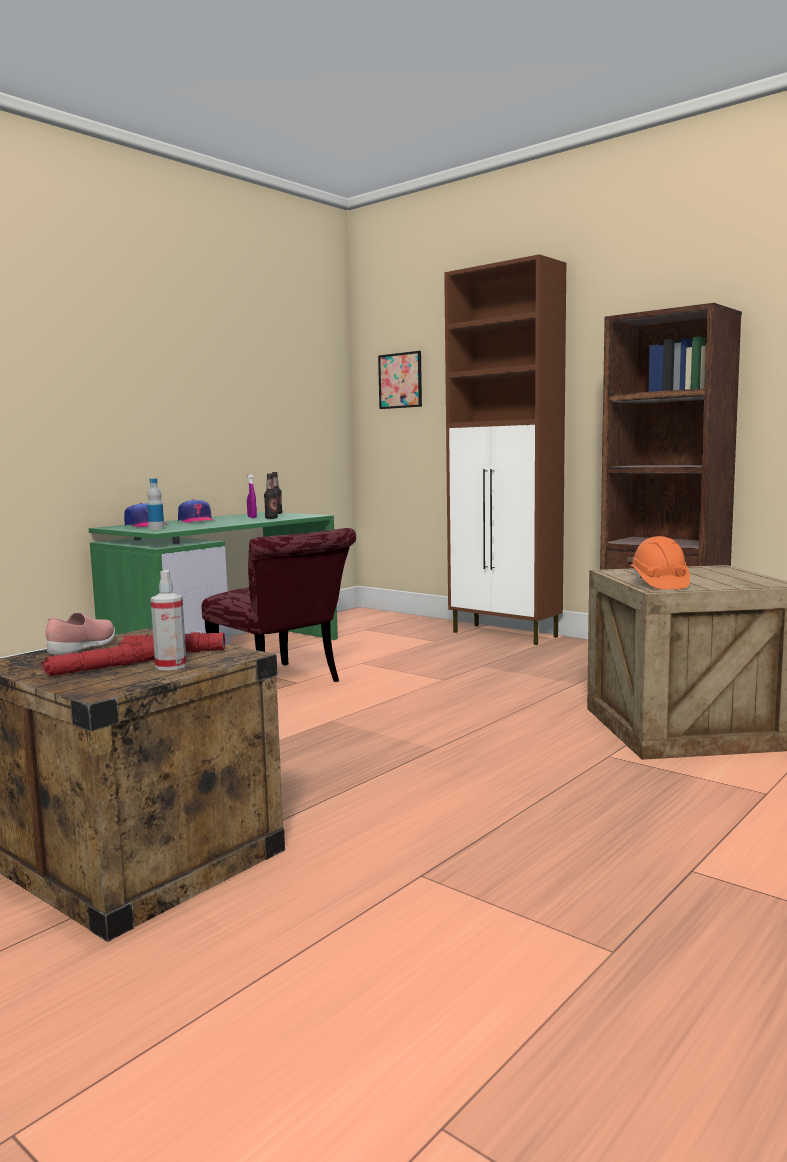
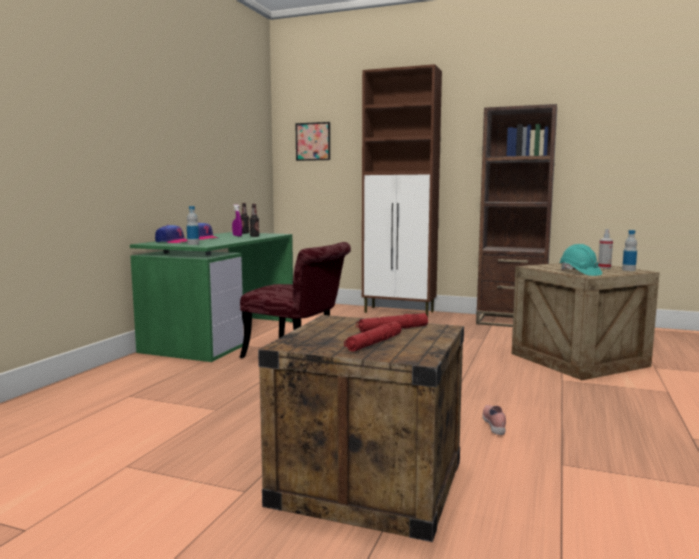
camera: 20 degrees left, 0 degrees up
(83, 647) = (316, 330): pink shoe -> pink shoe (494, 425)
(171, 666) = (419, 338): spray bottle -> spray bottle (604, 267)
(659, 584) = (579, 273): orange hard hat -> turquoise hard hat
(762, 582) = (628, 270): none -> bottle

